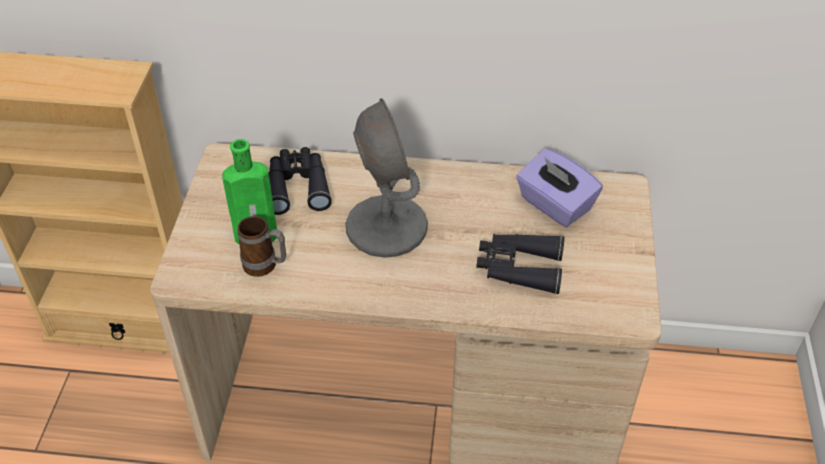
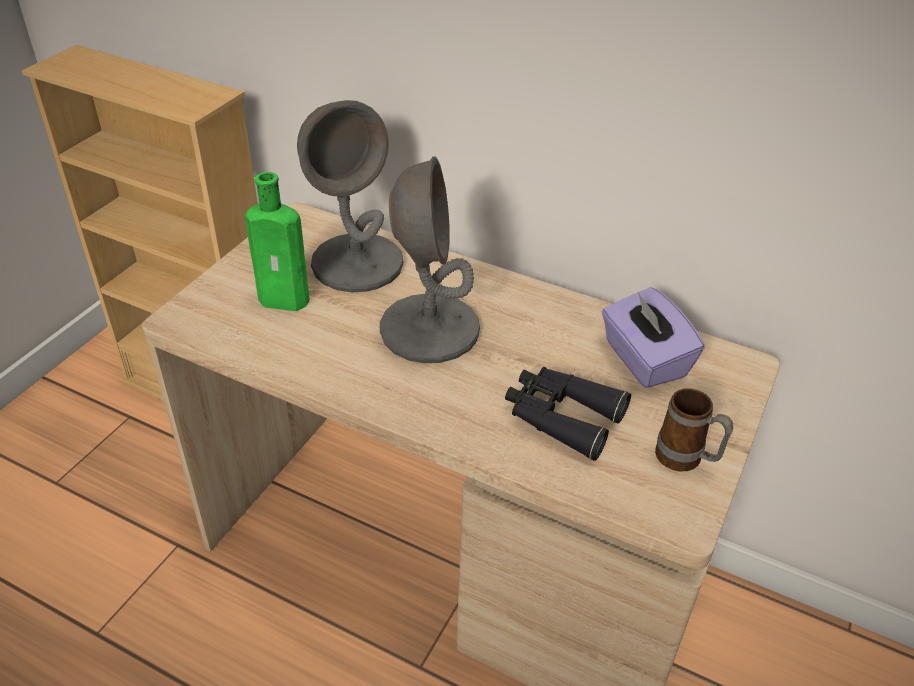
camera: 20 degrees right, 5 degrees down
(266, 267) = (273, 333): mug -> mug (686, 461)
(297, 186) = (358, 264): black binoculars -> grey table lamp

